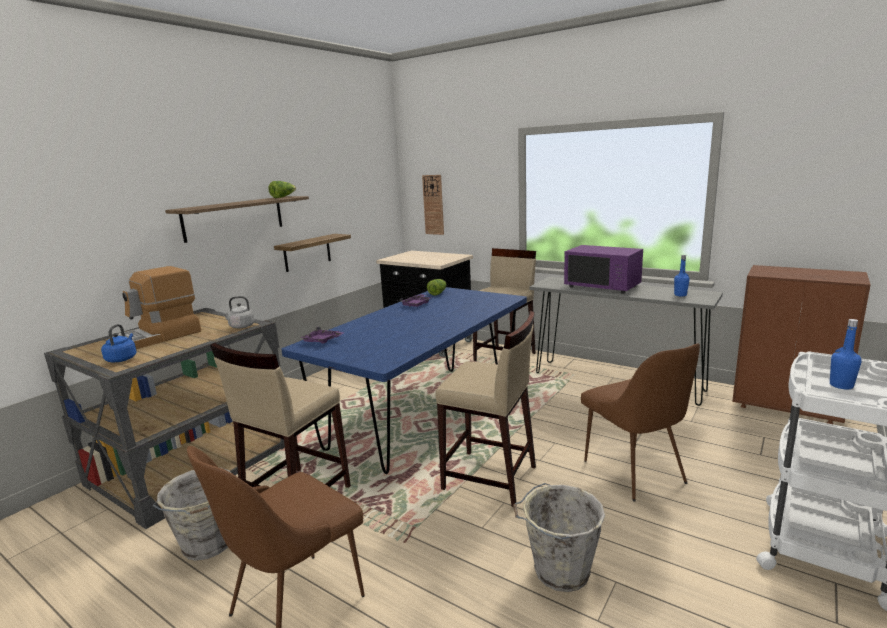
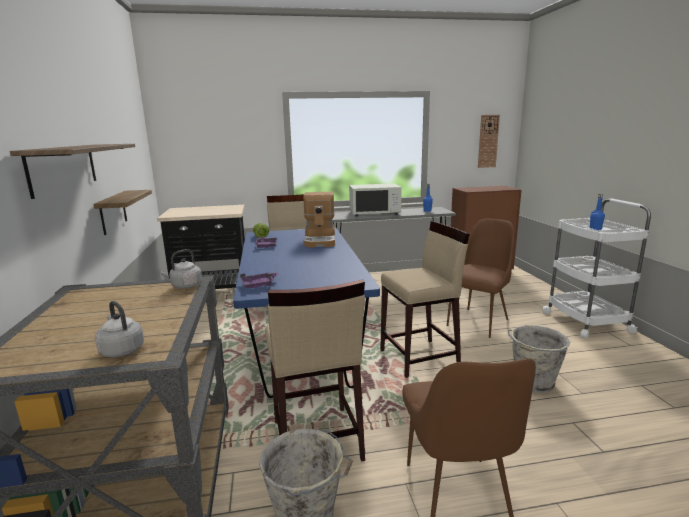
camera: 45 degrees left, 0 degrees up
(122, 359) = (121, 350): blue kettle -> grey kettle
(158, 337) = (97, 321): coffee machine -> coffee machine (321, 240)
(283, 197) = (105, 144): lettuce -> none
(433, 205) = (194, 161): wall clock -> wall clock (488, 141)
(602, 286) = (374, 213): purple microwave -> white microwave
(635, 472) = (477, 322): brown chair -> brown chair turned 75 degrees counterclockwise

